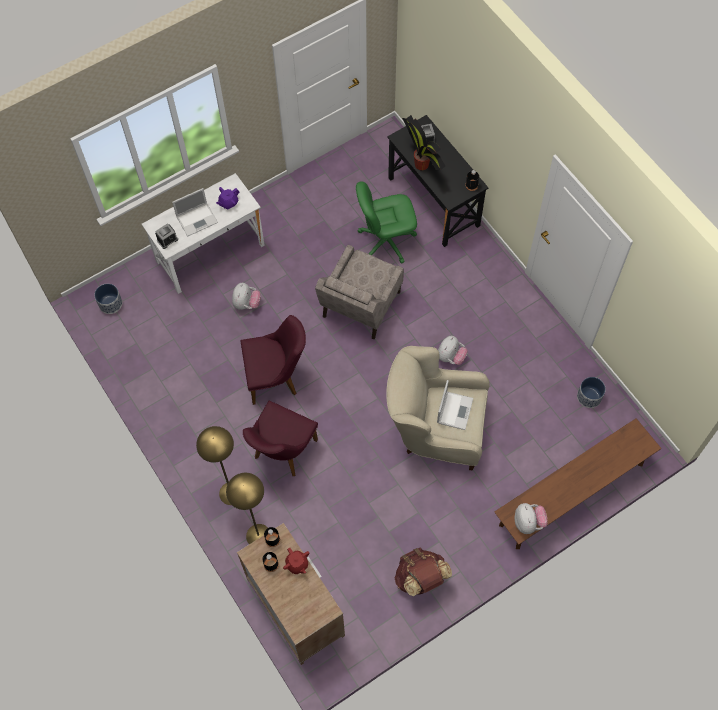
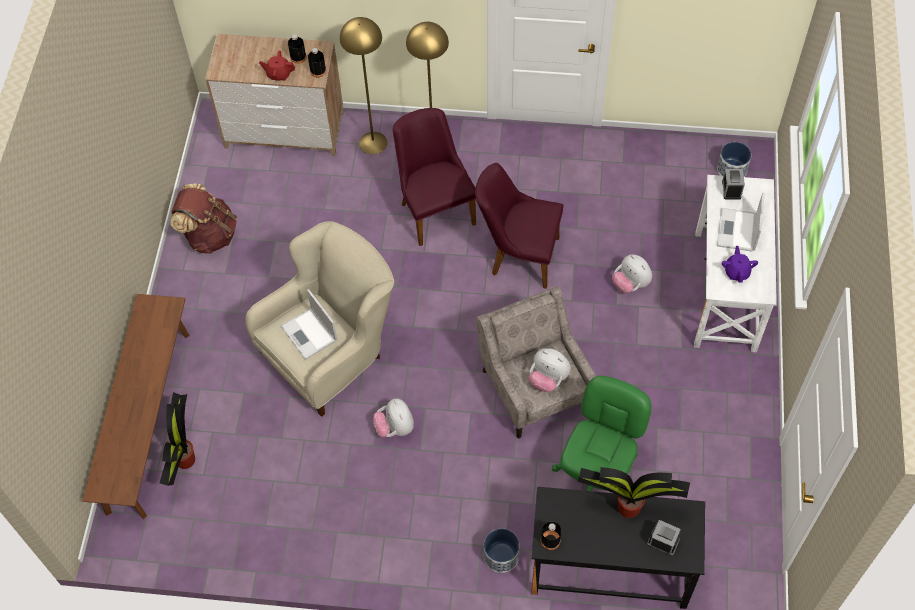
camera: 130 degrees right, 5 degrees down
(277, 378) = (518, 255): purple chair -> purple chair turned 75 degrees clockwise
(528, 522) = (145, 317): plush toy -> plush toy (548, 379)
(574, 450) = (185, 461): none -> potted plant
(589, 397) = (222, 527): planter -> planter (501, 556)

